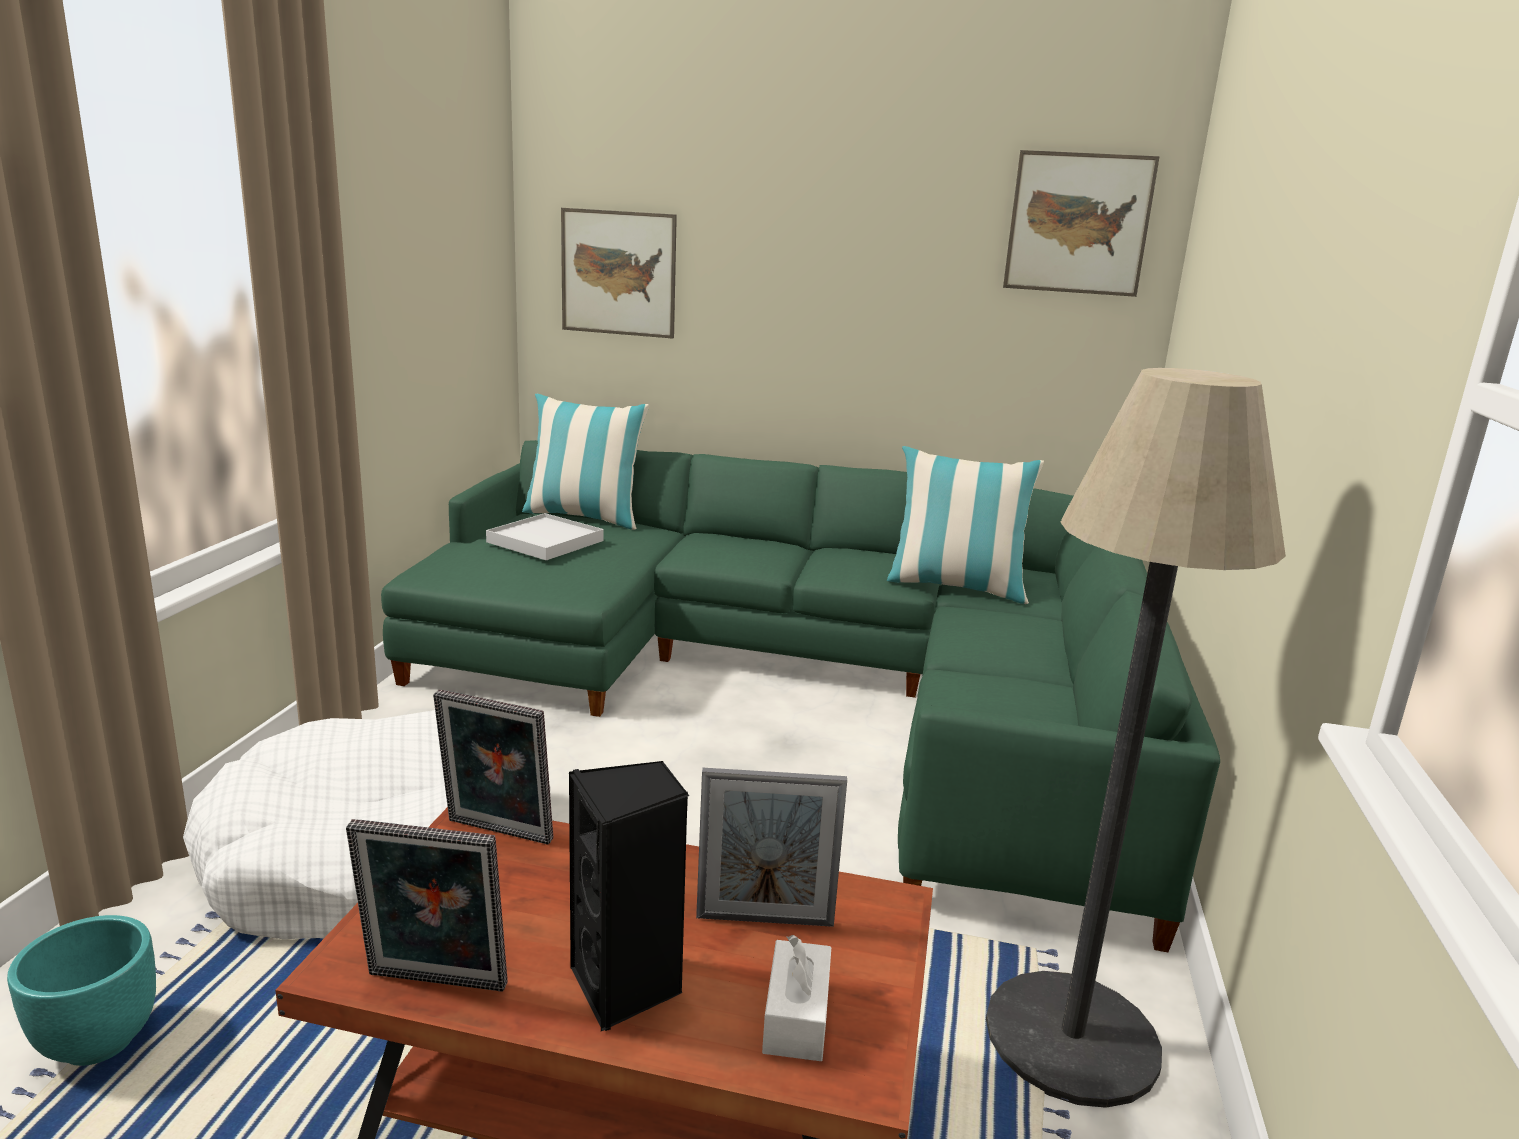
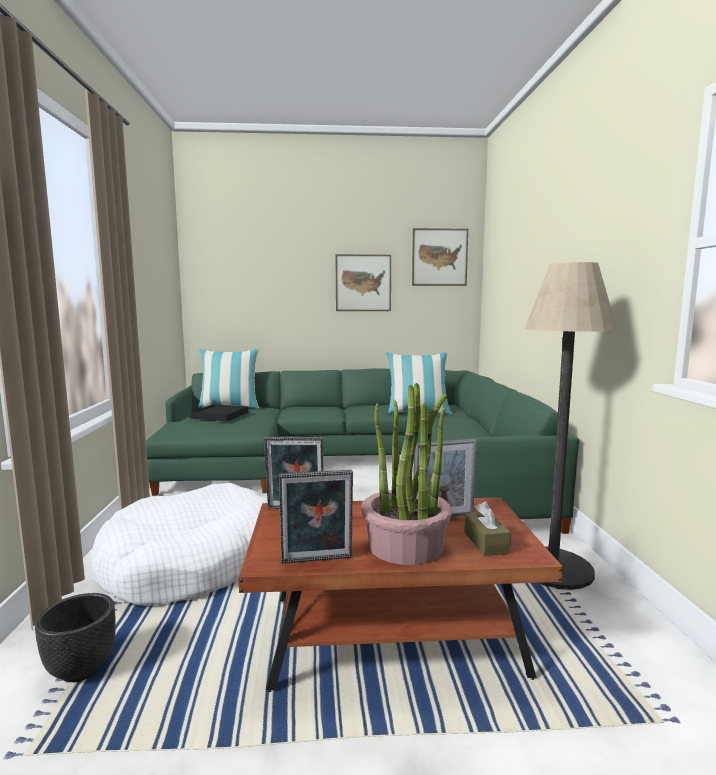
camera: 15 degrees left, 10 degrees down
(97, 1042) = (80, 669): turquoise planter -> black planter
(545, 541) = (220, 415): white tray -> black tray
(618, 273) = (234, 291): picture -> picture (363, 283)
(627, 987) = (406, 546): black speaker -> potted plant
(796, 1017) = (486, 542): white tissue box -> brown tissue box

